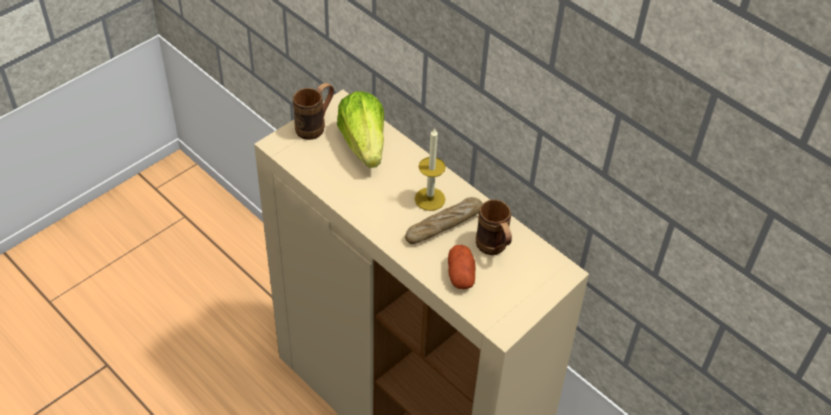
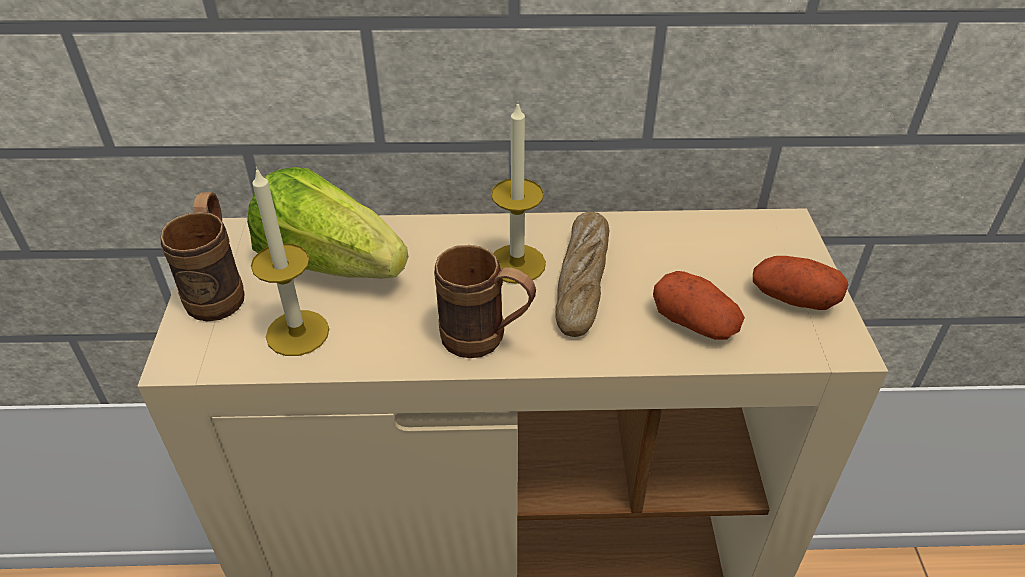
camera: 45 degrees left, 5 degrees down
(321, 164) = (297, 333): none -> candle
(494, 249) = (680, 261): brown mug -> brown mug (486, 341)
(514, 299) = (793, 298): none -> potato

